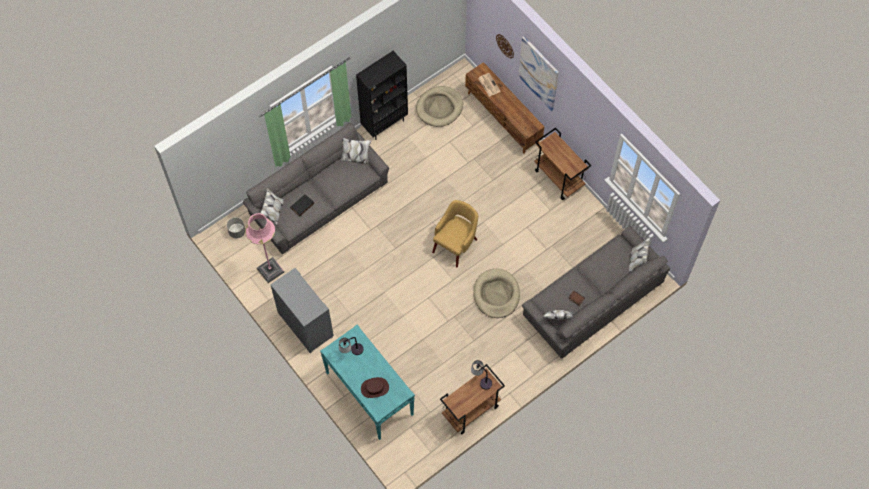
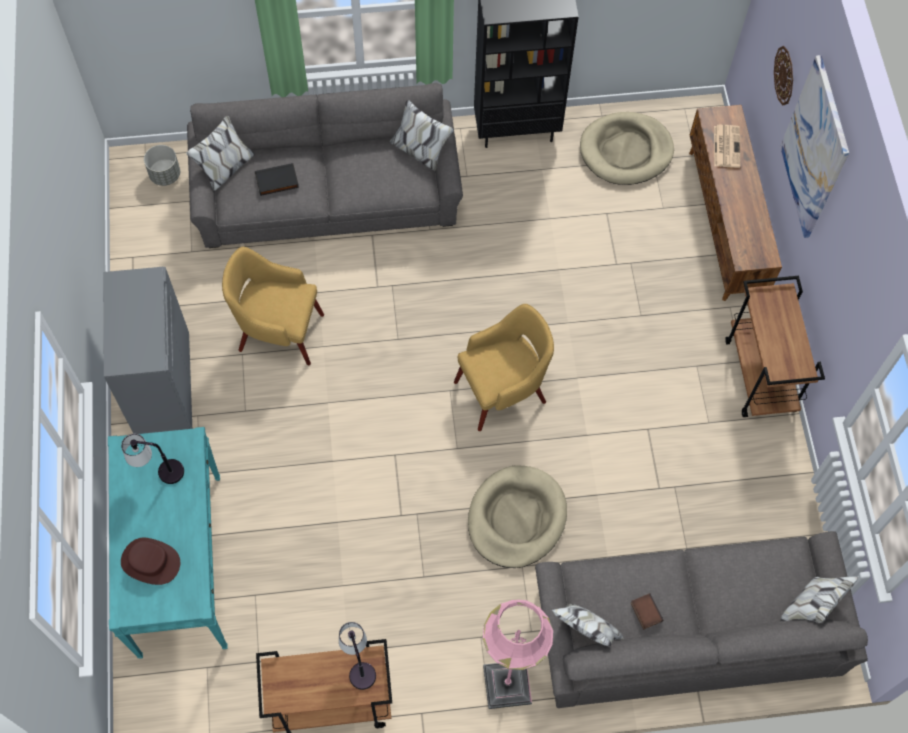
camera: 30 degrees right, 0 degrees up
(270, 270) = (171, 264): pink floor lamp -> pink floor lamp (507, 685)
(340, 273) = (278, 331): none -> yellow armchair

